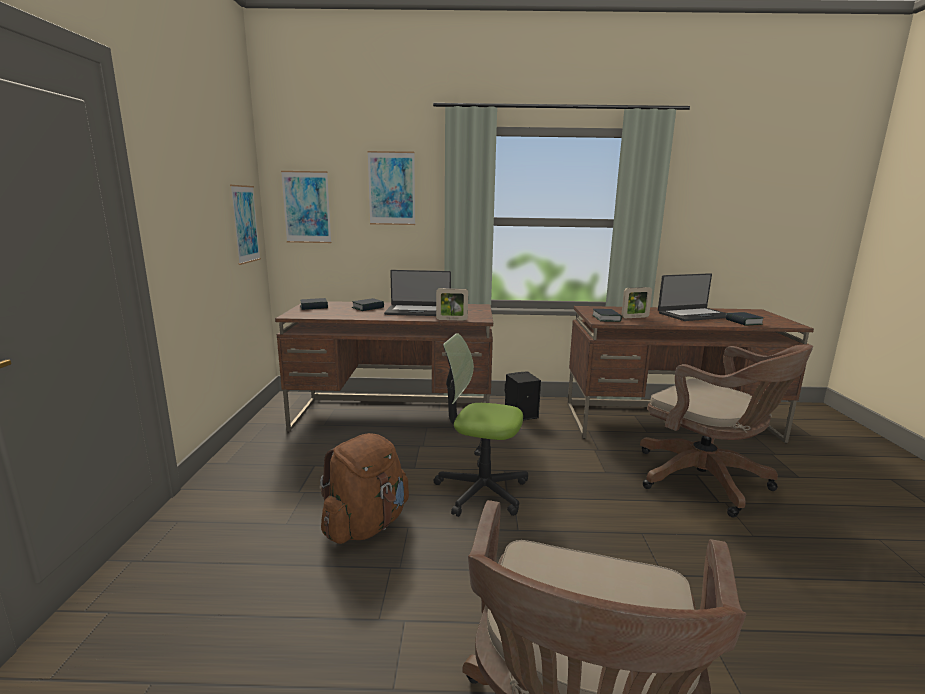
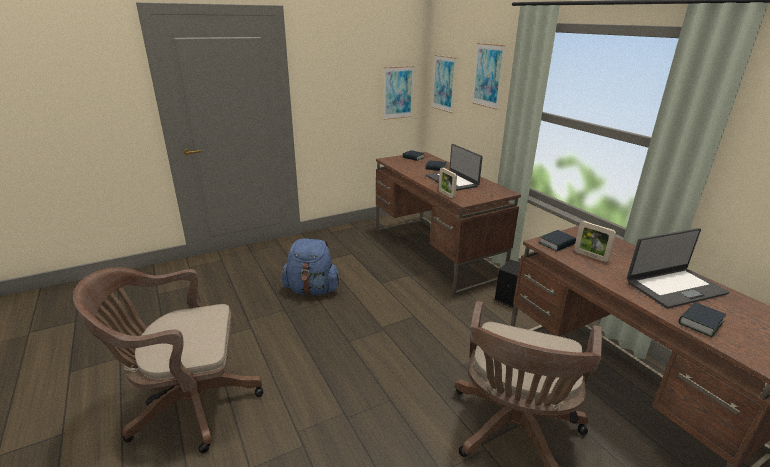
camera: 60 degrees right, 10 degrees up
(366, 525) = (312, 290): brown backpack -> blue backpack
(481, 491) = (379, 315): office chair -> none
(694, 315) = (674, 287): laptop -> laptop turned 60 degrees counterclockwise

